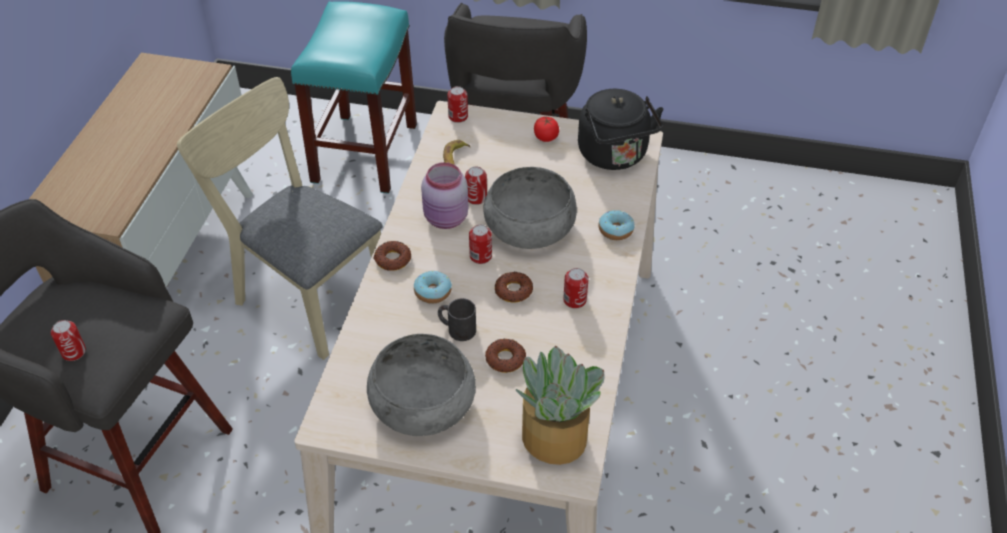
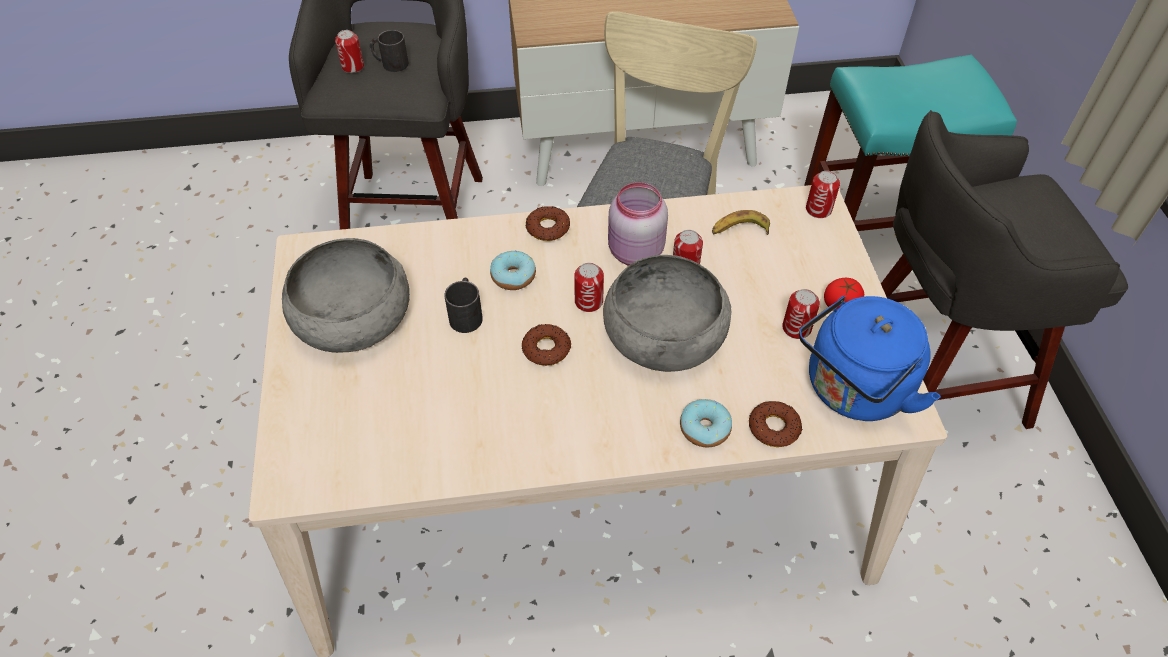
camera: 70 degrees right, 5 degrees up
(92, 322) = (390, 63): none -> black mug
(505, 359) = (436, 371): donut -> donut (774, 428)
(555, 439) = (329, 454): potted plant -> none
(574, 300) = (556, 415): can -> can (796, 328)
(615, 156) = (853, 391): black kettle -> blue kettle

